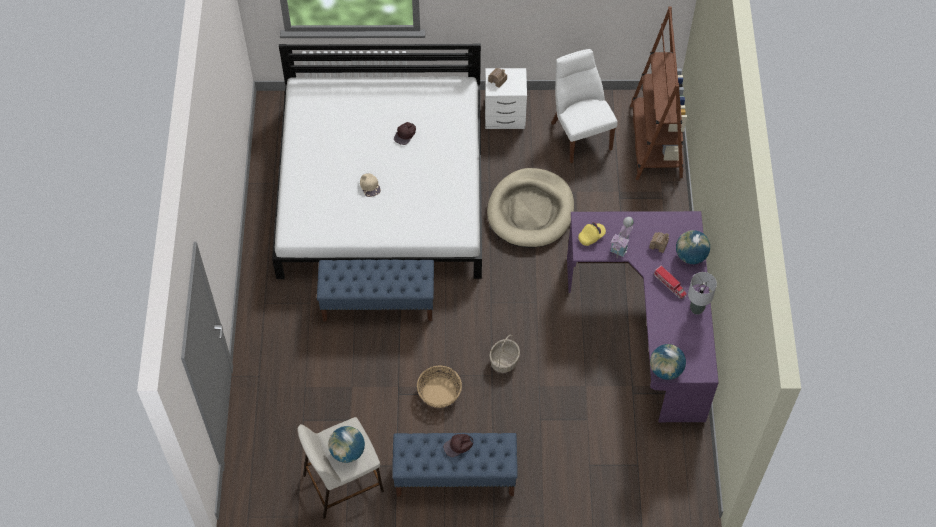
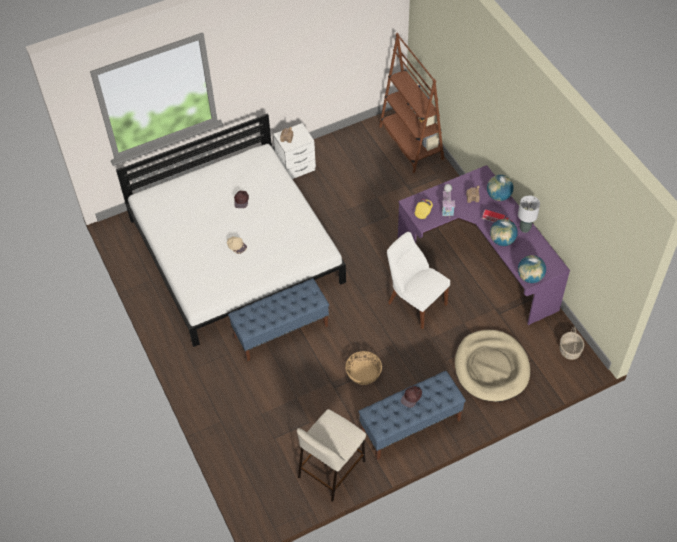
camera: 25 degrees left, 5 degrees down
(347, 452) = (338, 436): globe -> globe (502, 241)
(504, 361) = (397, 331): basket -> basket (570, 350)
(530, 211) = (353, 222): beige dog bed -> beige dog bed (491, 368)
(579, 133) = (355, 158): white chair -> white chair (415, 302)

